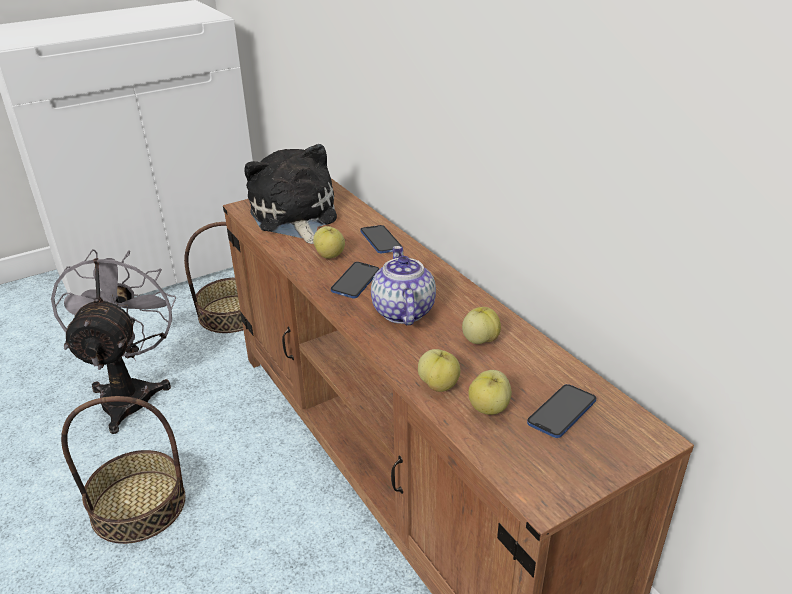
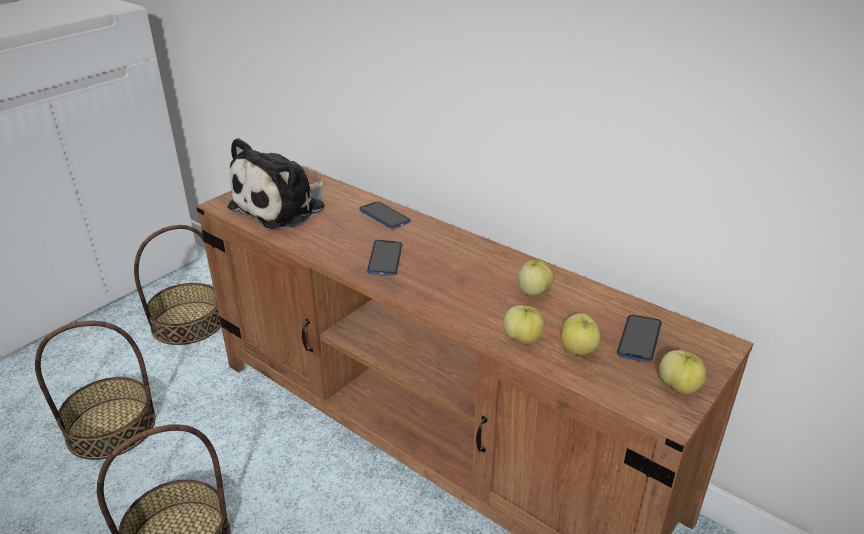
camera: 20 degrees left, 0 degrees up
(130, 392) = (111, 428): grey fan -> basket
(294, 217) = (282, 206): plush toy -> plush toy turned 105 degrees counterclockwise
(330, 255) = (343, 238): apple -> apple (679, 387)
(402, 311) = (447, 279): teapot -> none

